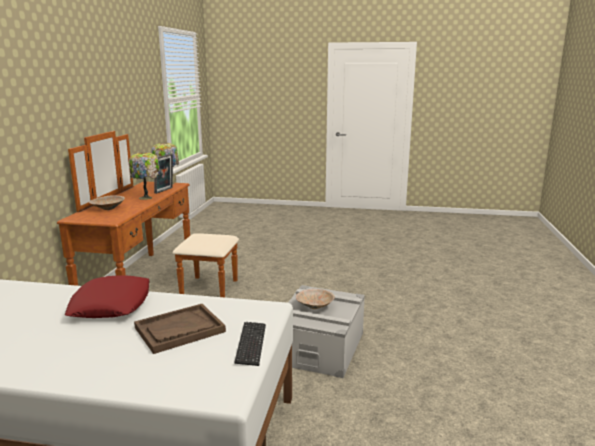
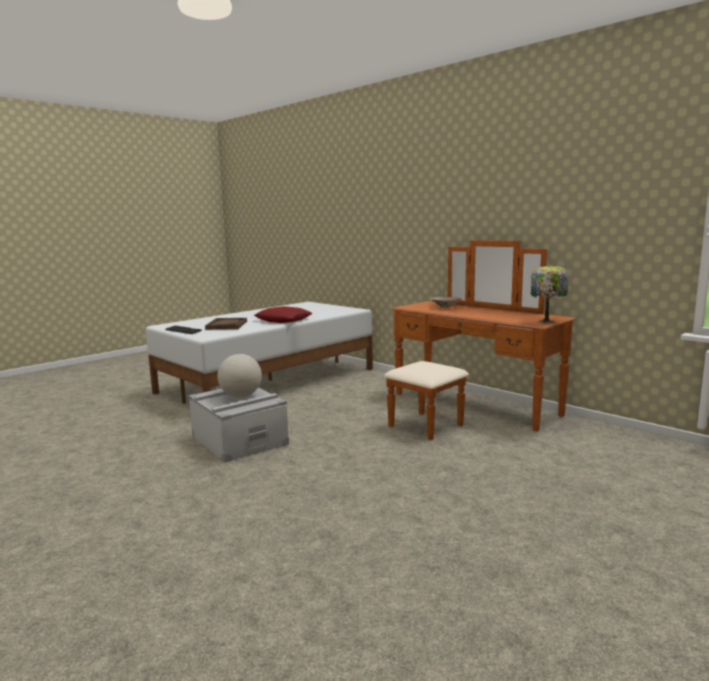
camera: 125 degrees right, 5 degrees down
(147, 198) = (476, 314): table lamp -> none
(165, 190) = (505, 319): picture frame -> none
(315, 306) = (241, 396): beige bowl -> globe

